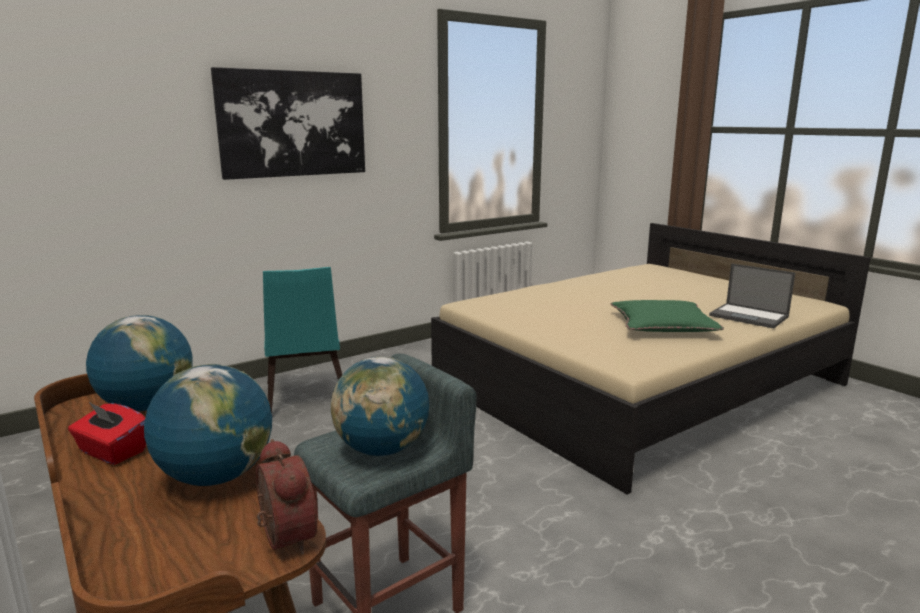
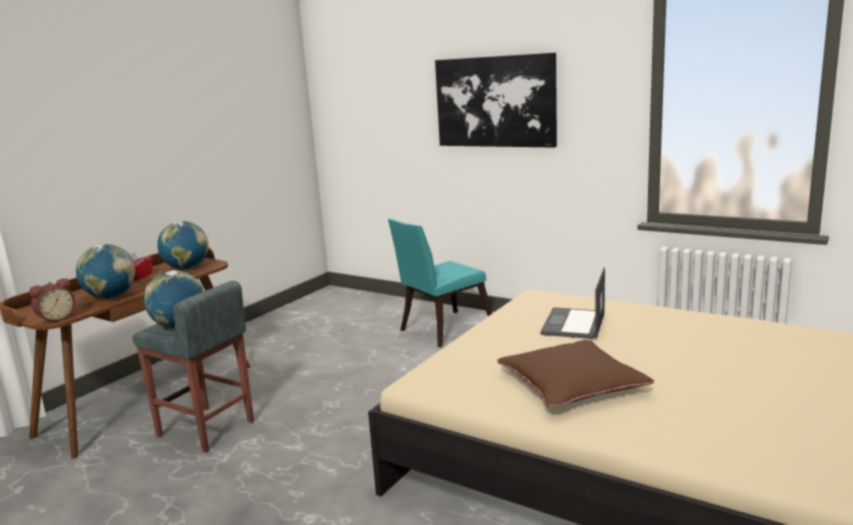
camera: 70 degrees right, 0 degrees up
(662, 326) = (571, 383): green pillow -> brown pillow
(750, 316) = (693, 433): laptop -> laptop (573, 324)

